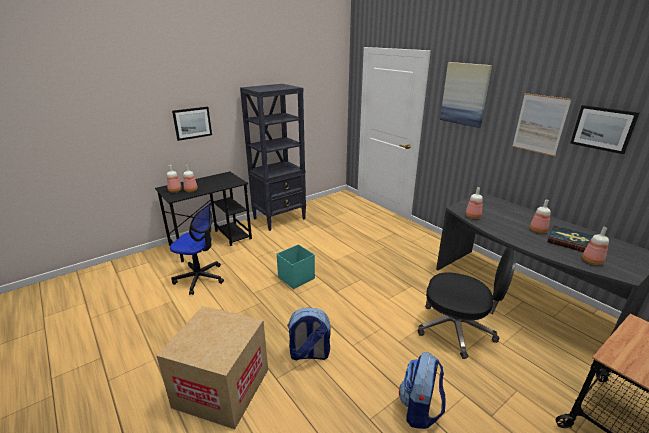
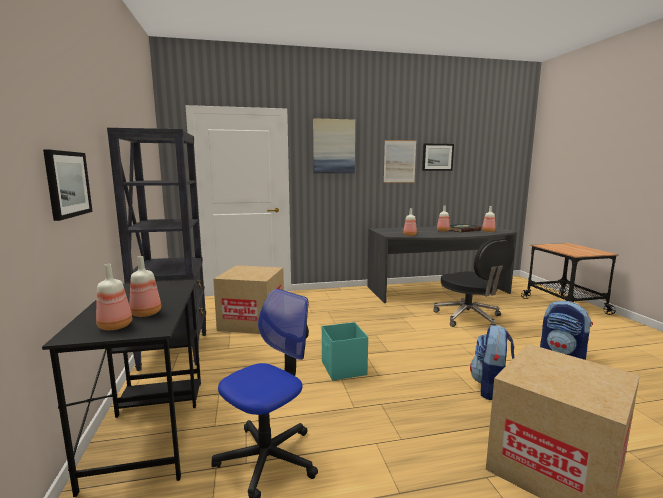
camera: 65 degrees left, 15 degrees down
(335, 226) = (252, 322): none -> cardboard box
(457, 329) = (469, 318): black office chair -> black office chair turned 105 degrees clockwise

